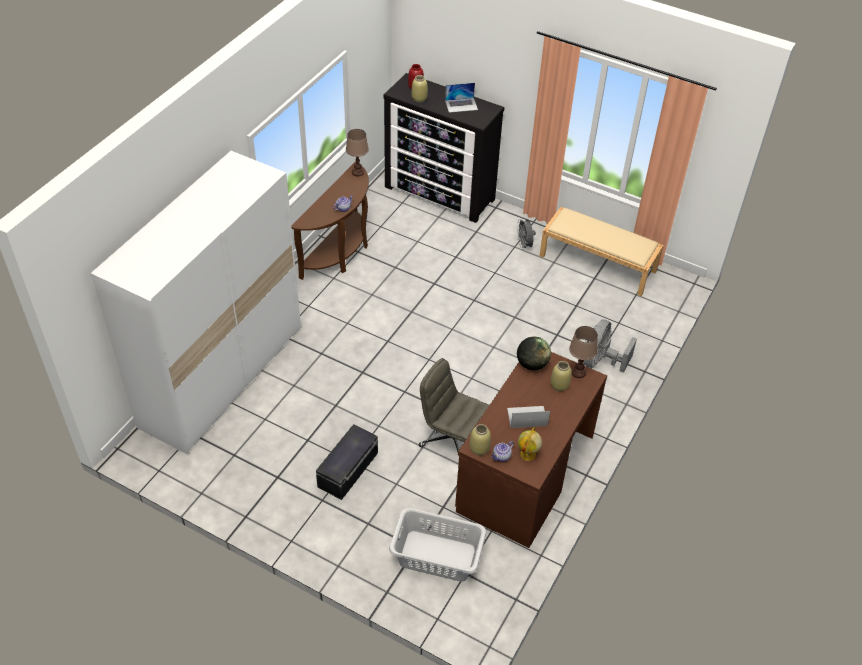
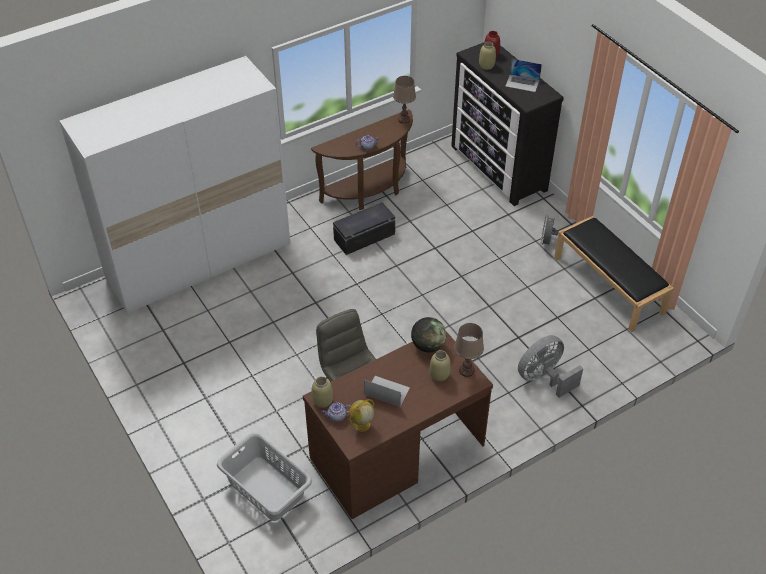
camera: 30 degrees right, 0 degrees up
(348, 470) = (245, 381): black storage box -> black storage box (365, 237)
(598, 263) = (609, 285): beige bench -> black bench

